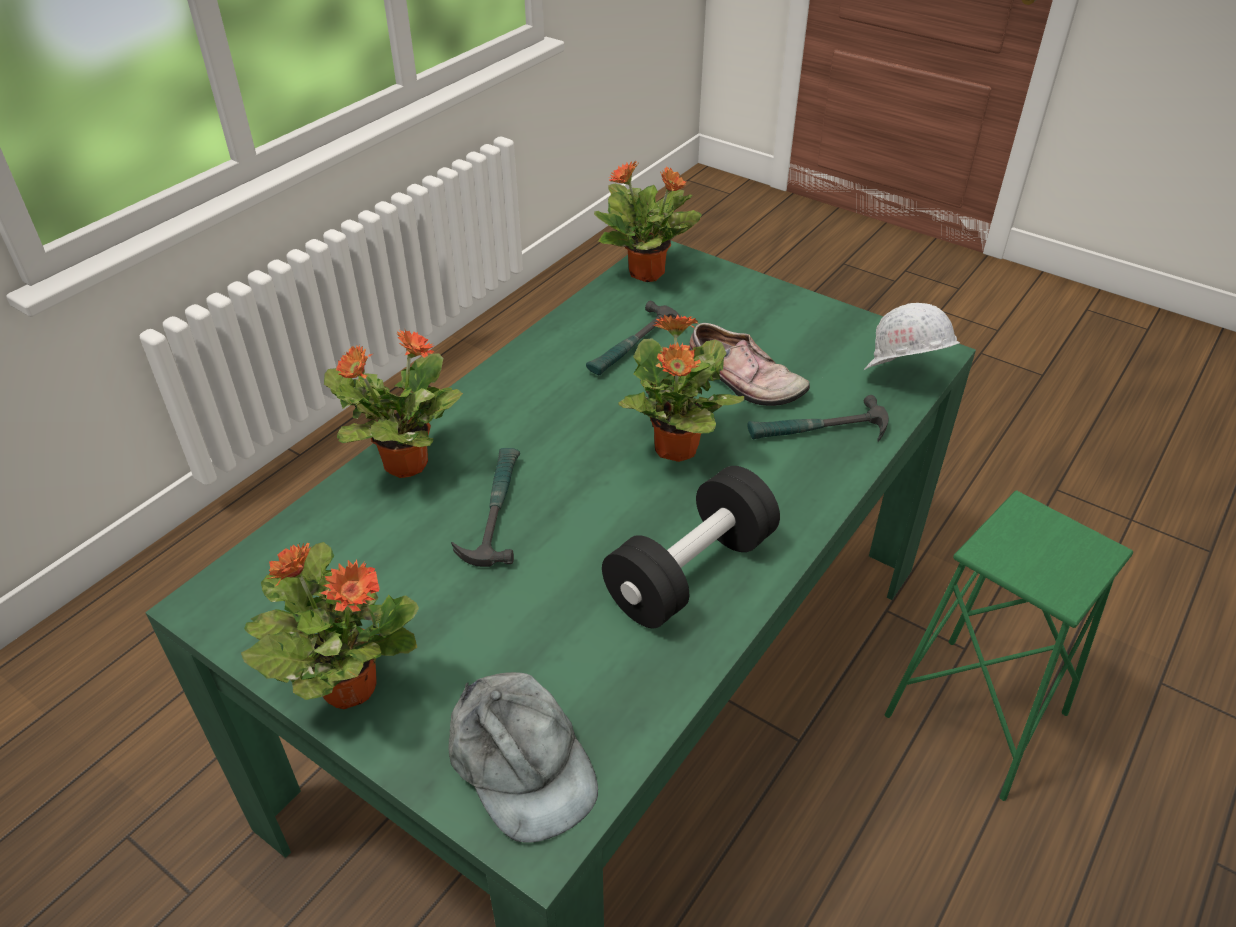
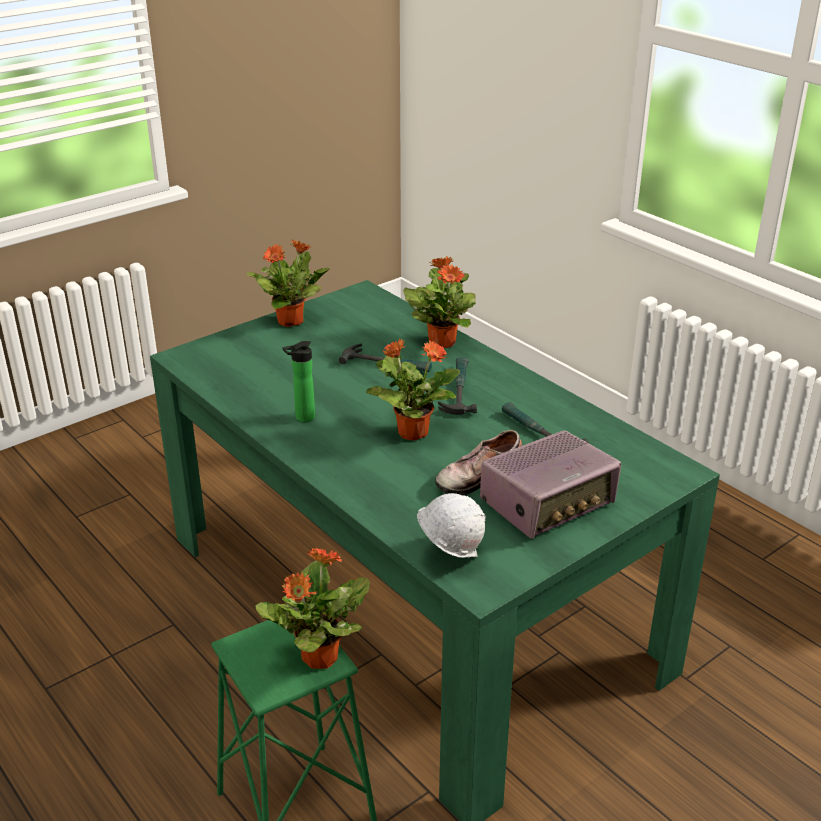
camera: 105 degrees right, 10 degrees down
(521, 763) = (219, 356): grey cap -> none
(648, 273) = (647, 458): potted plant -> potted plant (318, 657)
(690, 572) = (302, 418): black dumbbell -> bottle
(767, 327) = (548, 503): none -> radio
(818, 431) = (403, 495): hammer -> hammer (458, 390)

